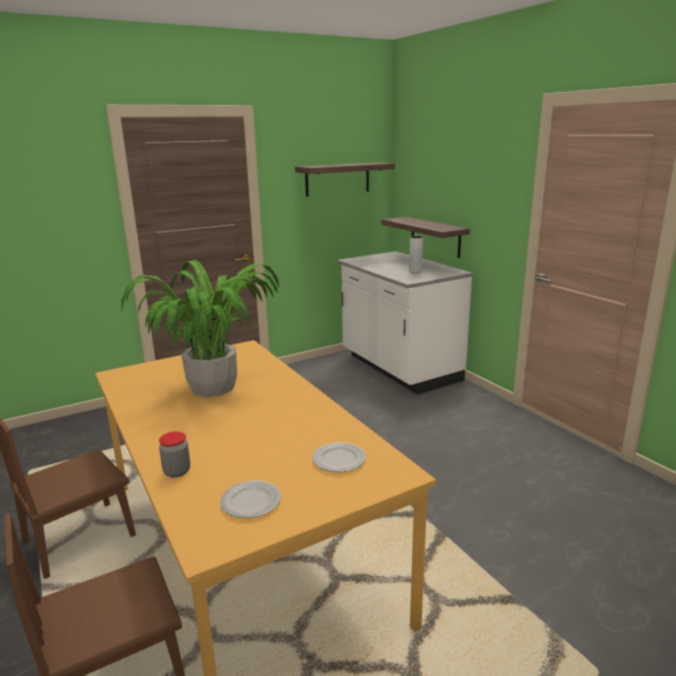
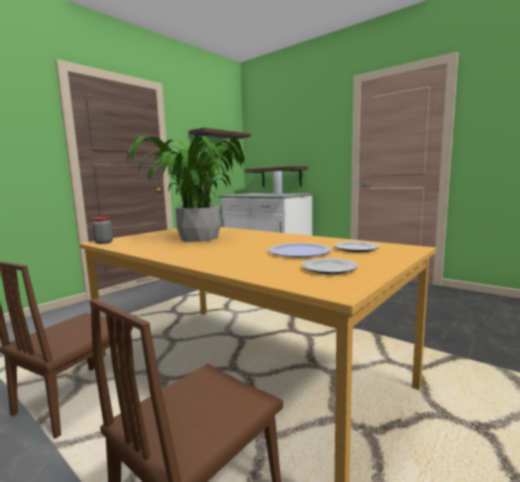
camera: 20 degrees left, 10 degrees down
(177, 471) = (236, 266): jar -> jar (104, 242)
(270, 452) = (299, 252): none -> plate

